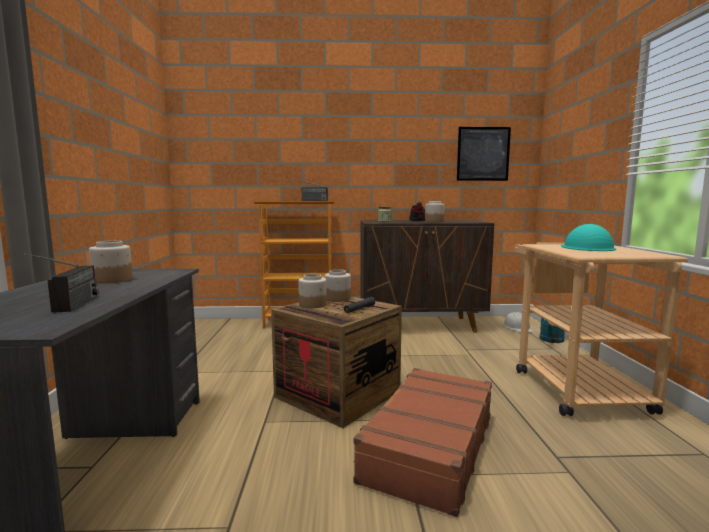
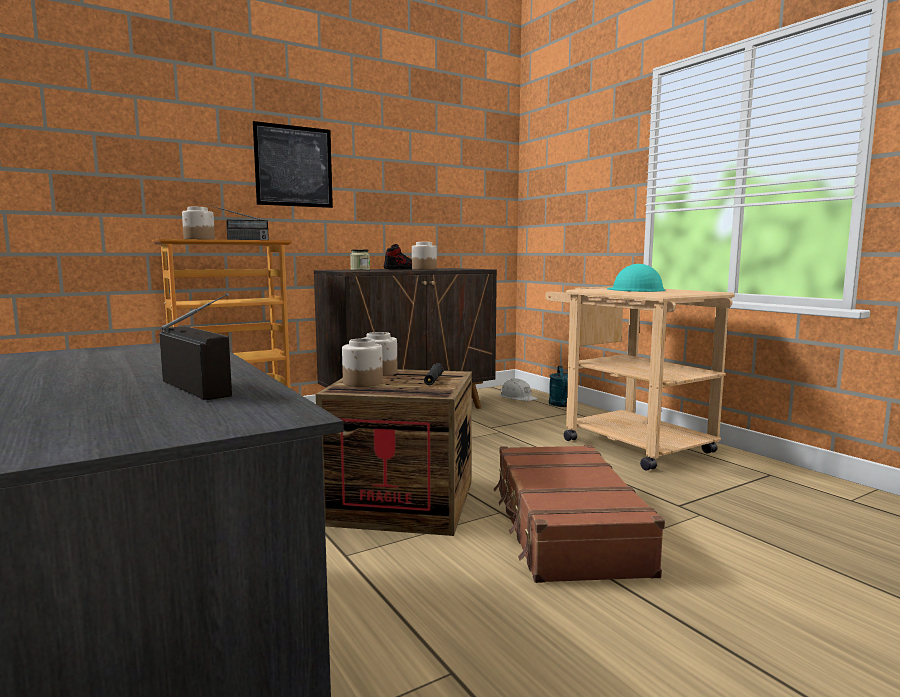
camera: 30 degrees left, 0 degrees up
(112, 280) = (122, 361): jar -> jar (199, 239)
(483, 154) = (460, 183): picture -> picture (294, 166)

